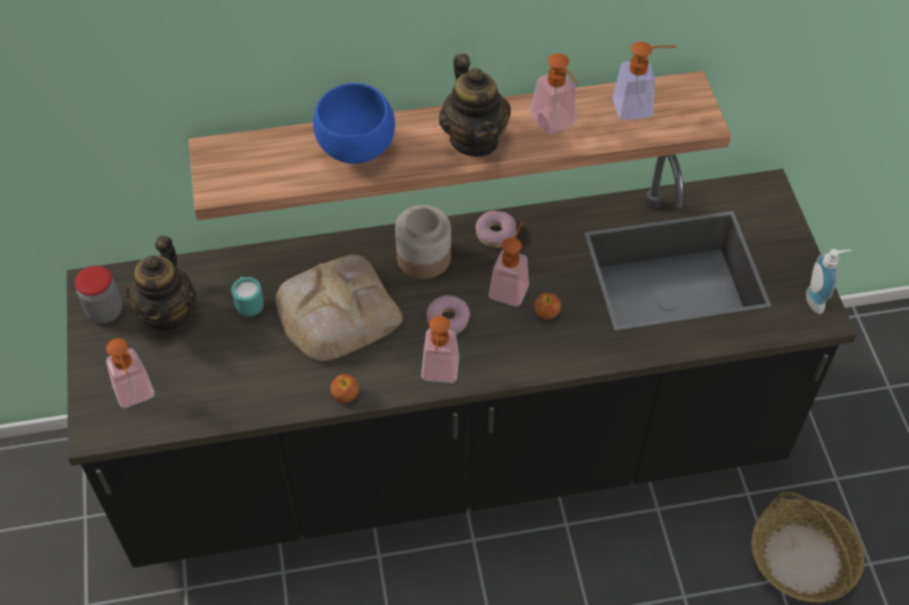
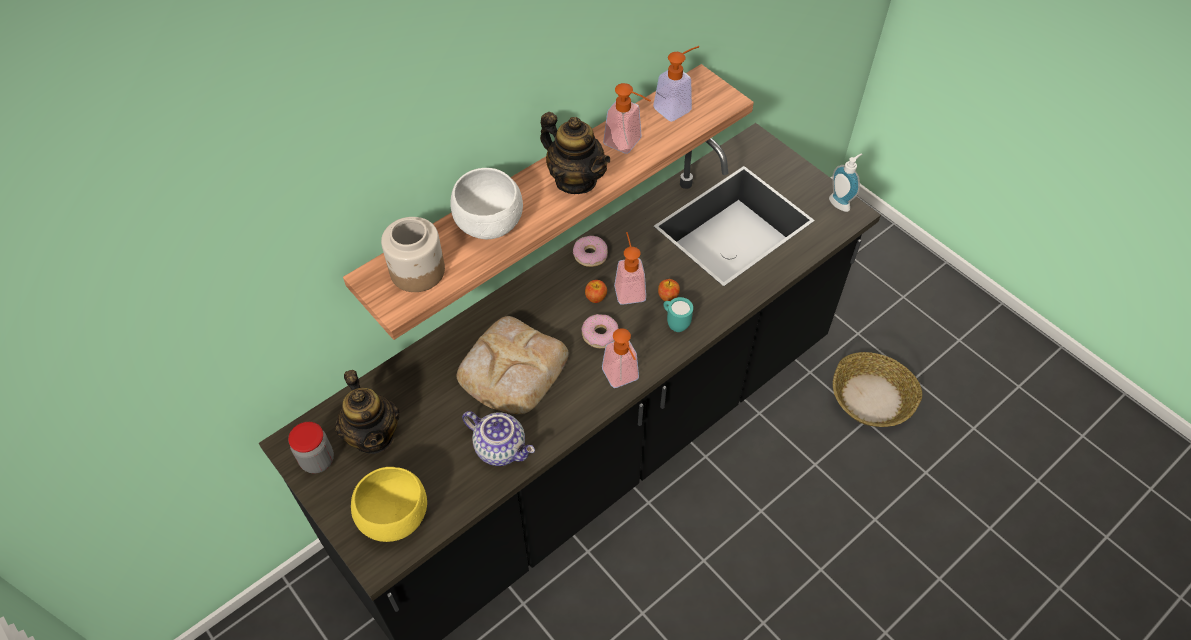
camera: 30 degrees left, 0 degrees up
(136, 397) = (394, 516): soap dispenser -> yellow bowl
(249, 306) = (438, 398): turquoise mug -> turquoise mug (675, 323)
(275, 383) = (501, 448): none -> teapot
(345, 395) = (563, 429): apple -> apple (596, 297)
(358, 149) = (491, 225): blue bowl -> white bowl
(423, 258) = (549, 297): jar -> jar (417, 271)

